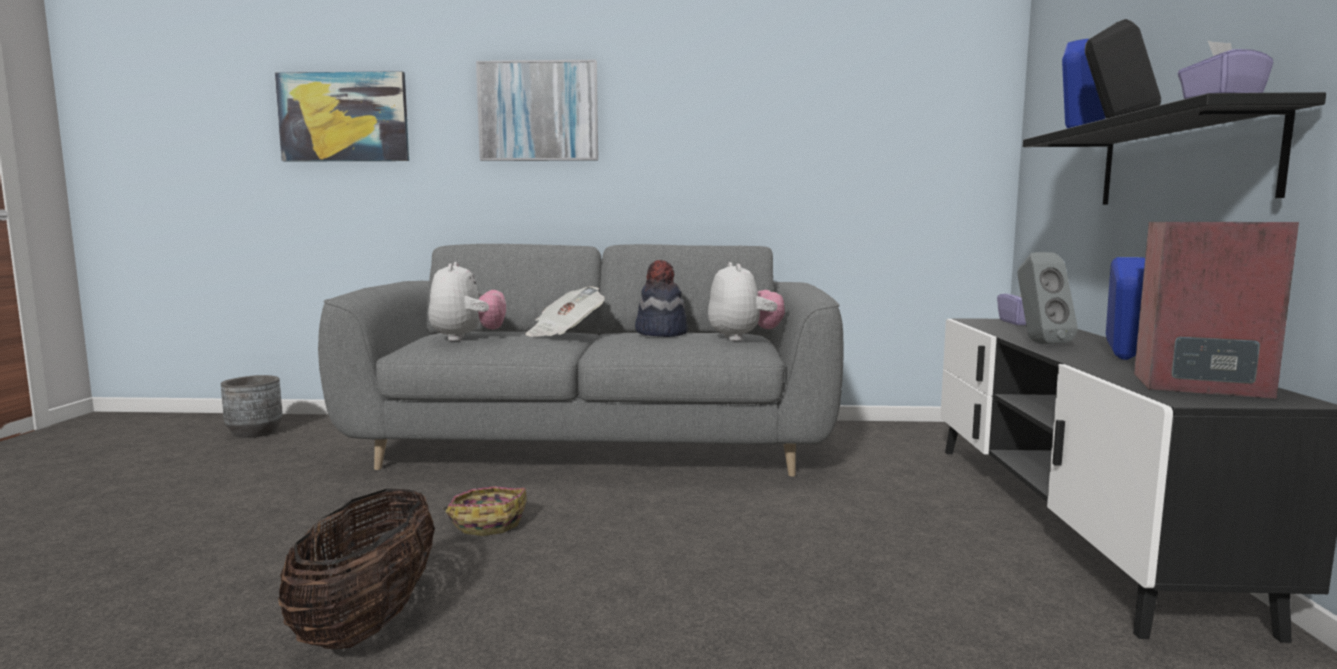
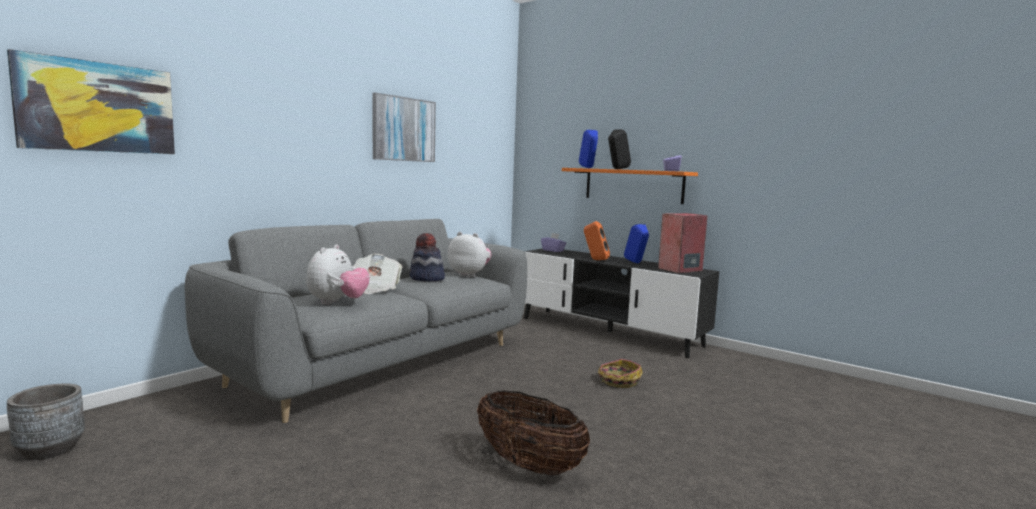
camera: 55 degrees left, 0 degrees up
(467, 338) = (337, 302): plush toy -> plush toy turned 75 degrees clockwise
(487, 522) = (446, 413): basket -> basket (618, 381)
(538, 111) = (285, 121): picture -> picture (403, 129)
(1038, 343) = (595, 260): grey speaker -> orange speaker
(1182, 161) = (633, 185): black shelf -> orange shelf

